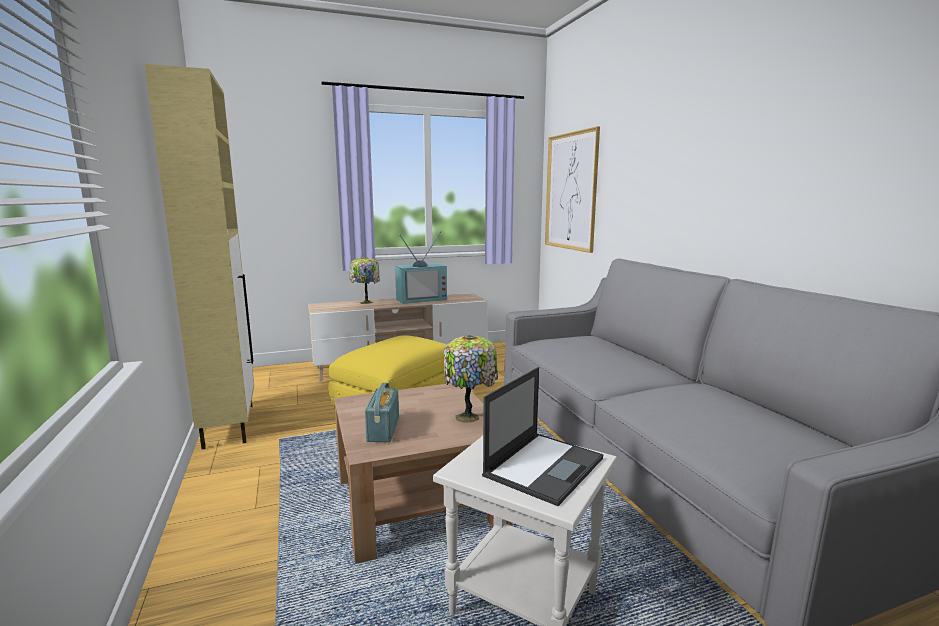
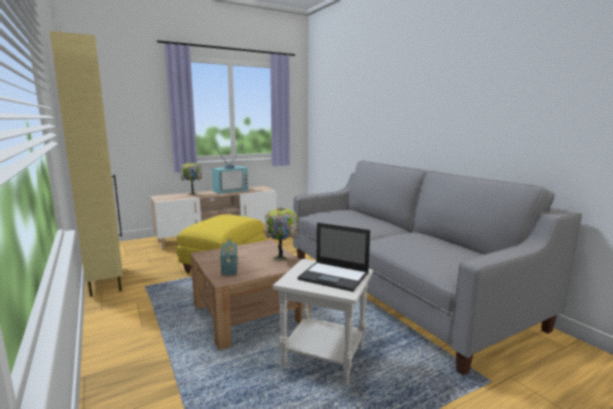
camera: 10 degrees left, 0 degrees up
(544, 466) = (334, 276): laptop -> laptop turned 90 degrees clockwise
(571, 191) = (327, 117): picture -> none

